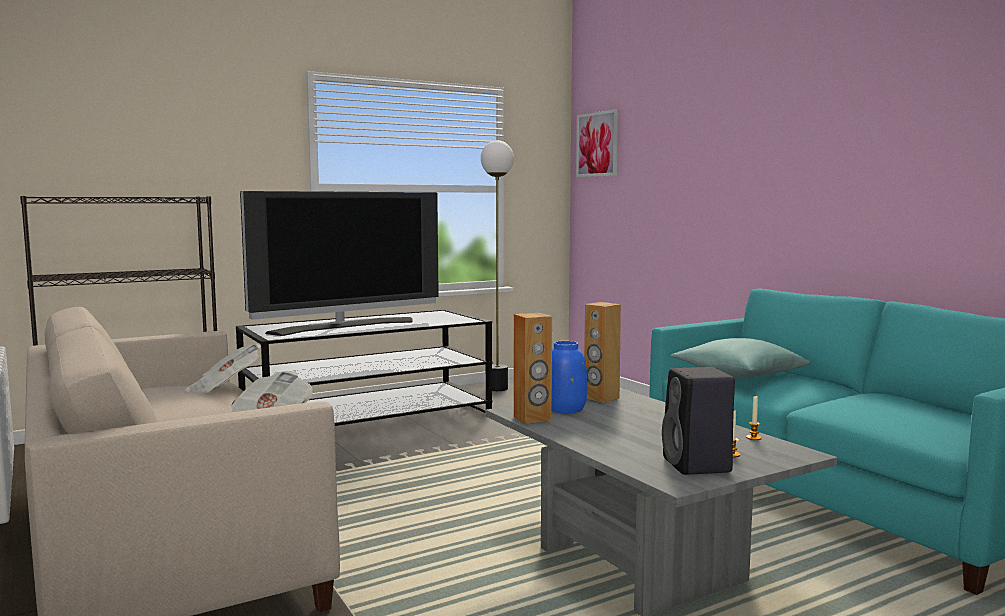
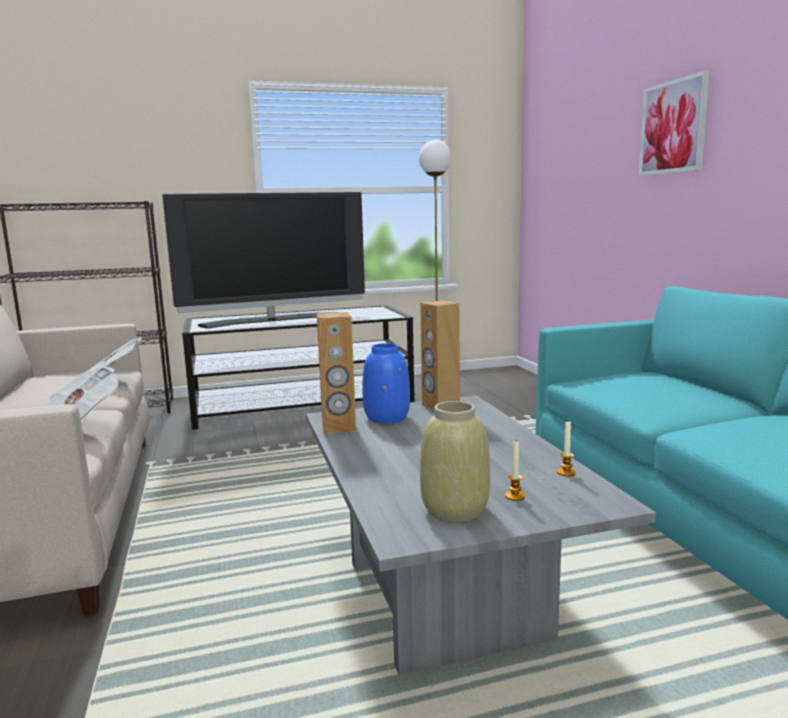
camera: 15 degrees right, 5 degrees up
(597, 144) = (542, 139): picture -> picture (673, 127)
(698, 466) = (455, 510): black speaker -> beige vase
(738, 375) = (626, 384): turquoise pillow -> none

